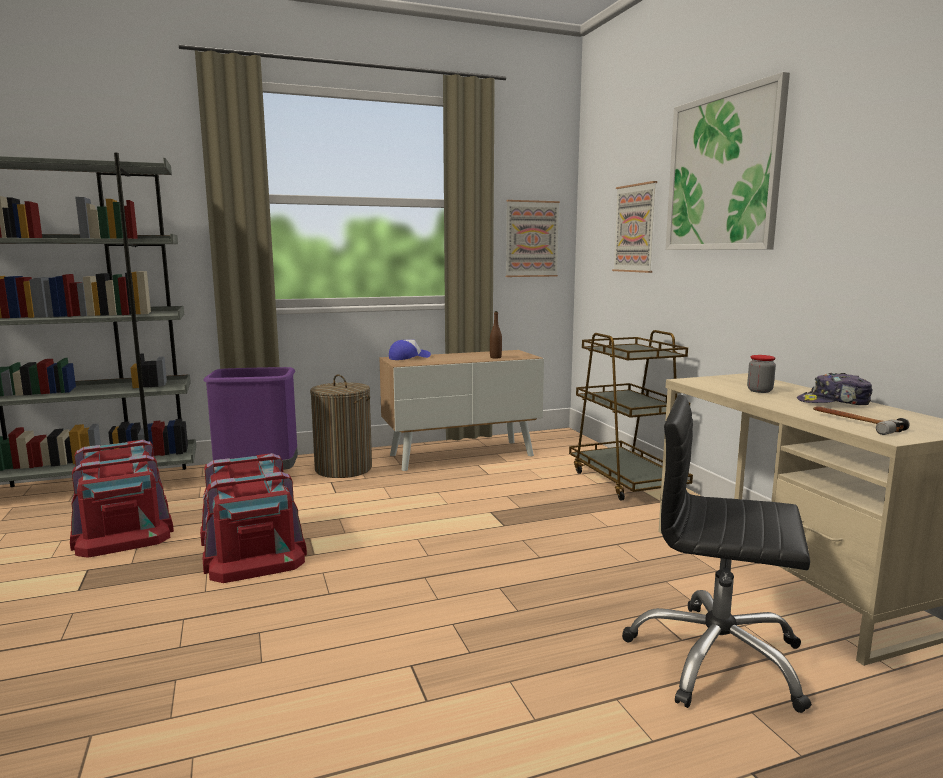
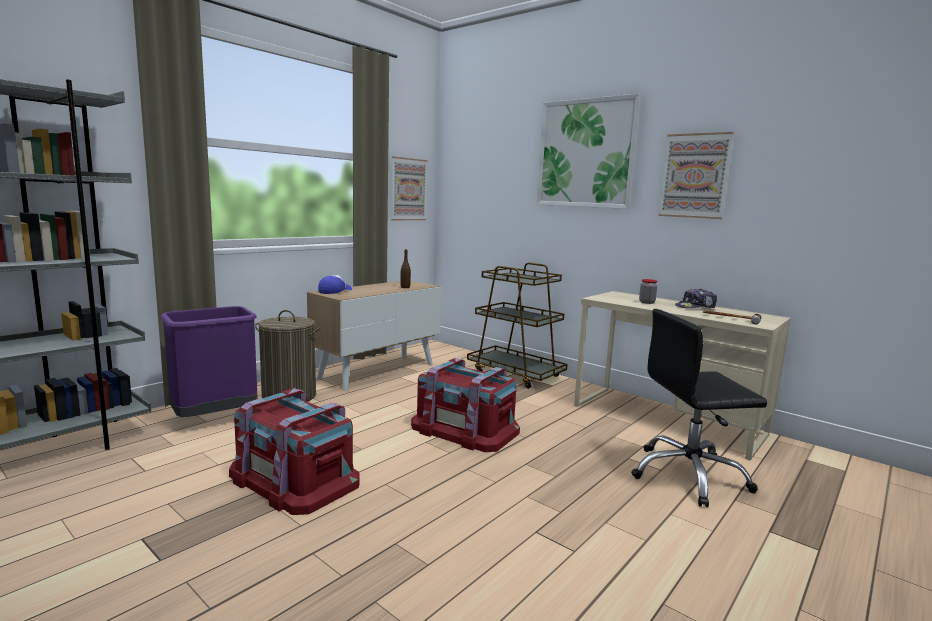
camera: 30 degrees left, 0 degrees up
(123, 527) = (124, 489): red storage box -> red storage box (465, 429)
(635, 228) = (502, 186): picture -> picture (694, 176)

